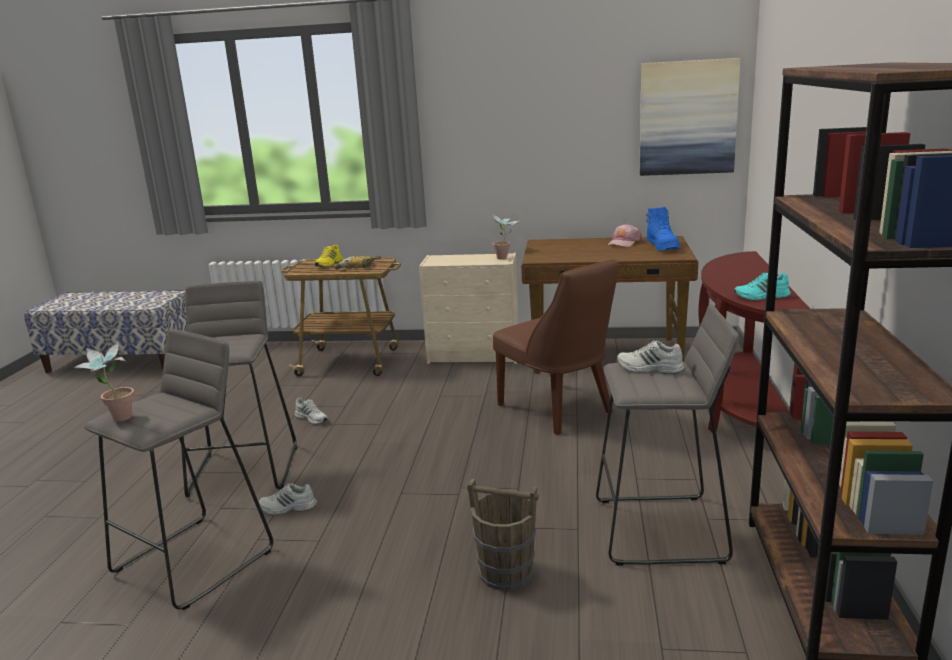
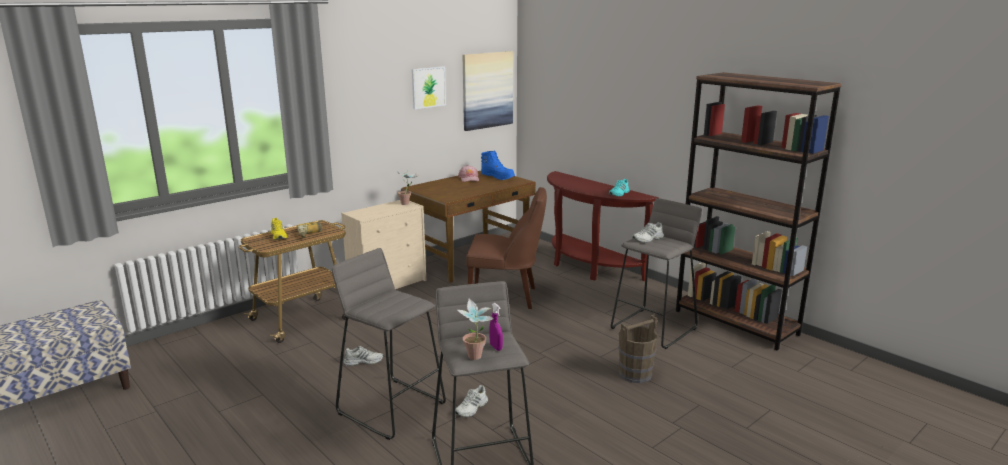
camera: 50 degrees left, 0 degrees up
(157, 418) = (496, 347): none -> purple spray bottle
(579, 109) = (428, 87): none -> picture

